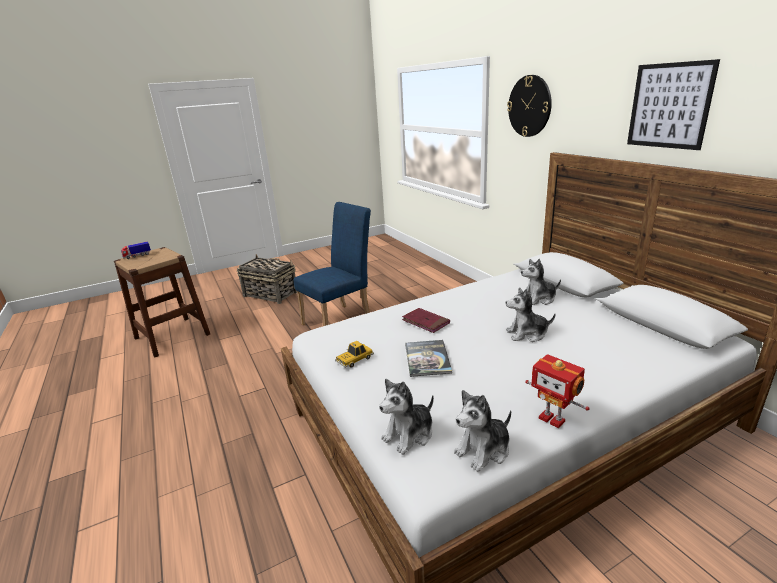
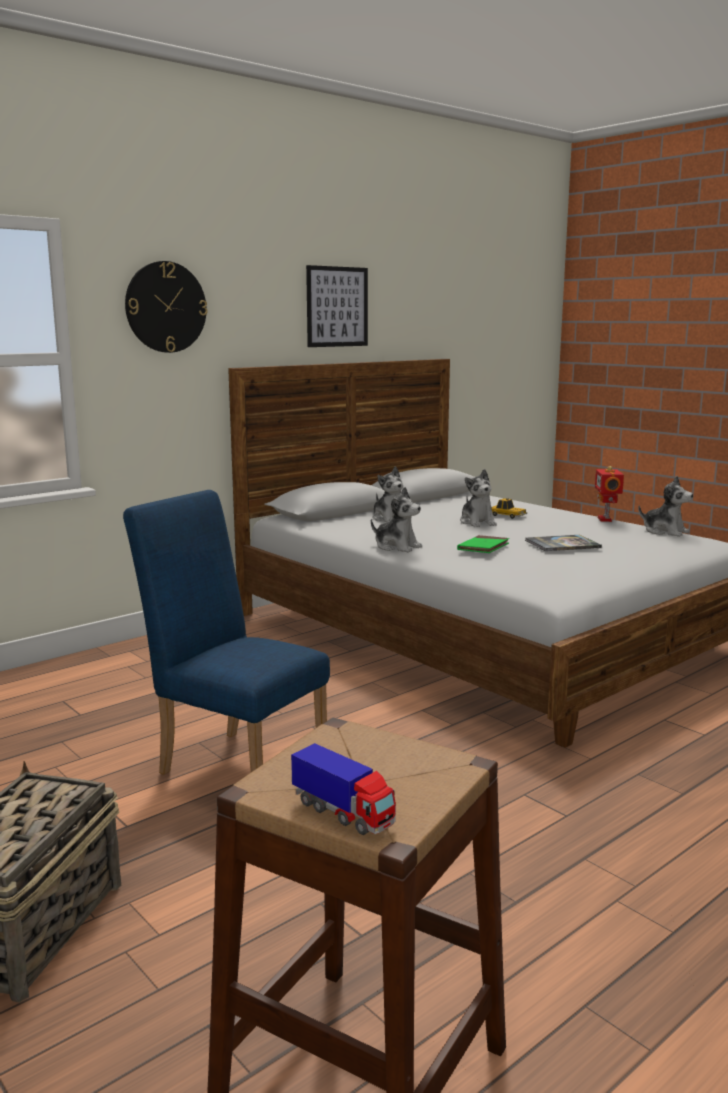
camera: 105 degrees left, 10 degrees down
(355, 359) = (593, 567): toy car -> toy car (507, 515)
(409, 434) = (678, 546): plush toy -> plush toy (397, 547)
(425, 322) = (483, 547): red book -> green book
(552, 419) = (606, 519): toy robot -> toy robot turned 150 degrees clockwise

